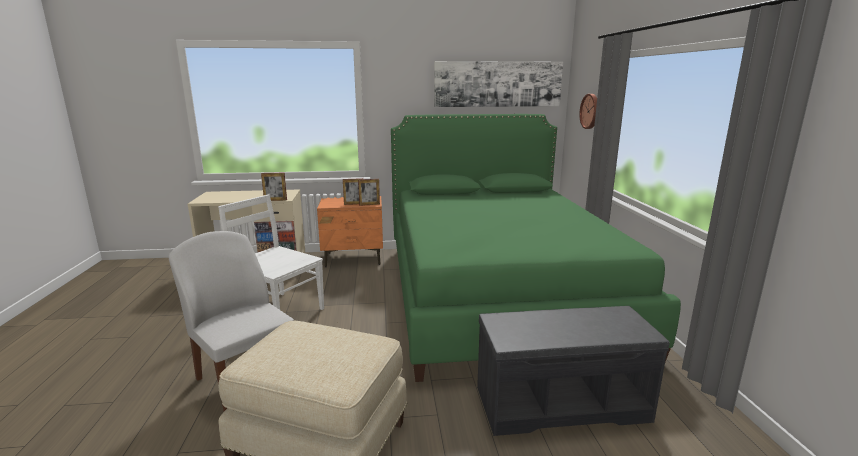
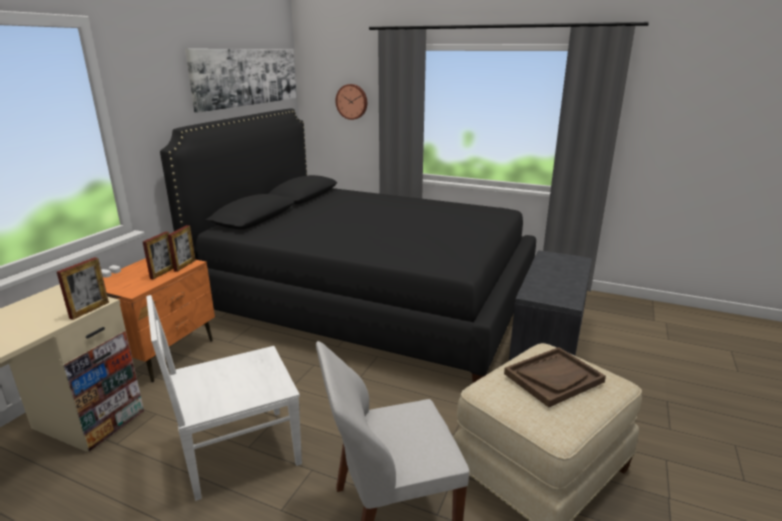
camera: 60 degrees left, 5 degrees up
(322, 348) = (553, 378): none -> brown tray
(497, 293) = (369, 301): green bed -> black bed

